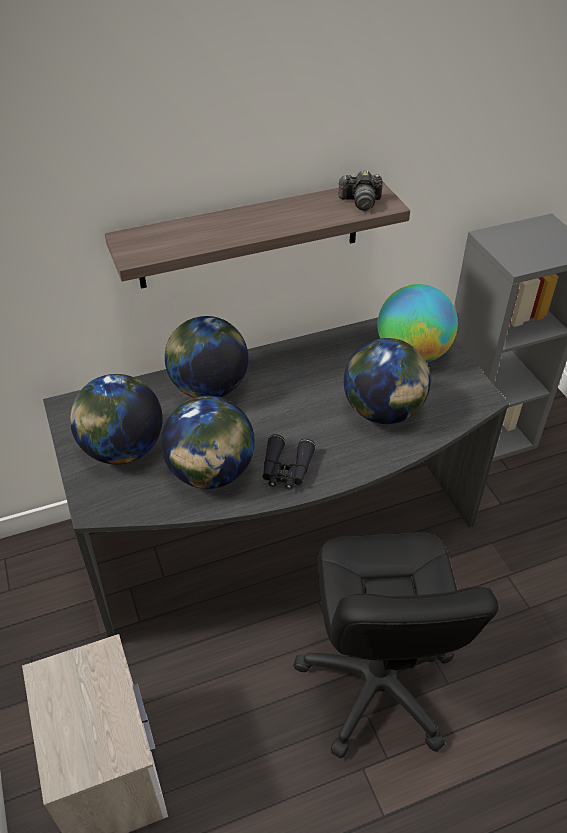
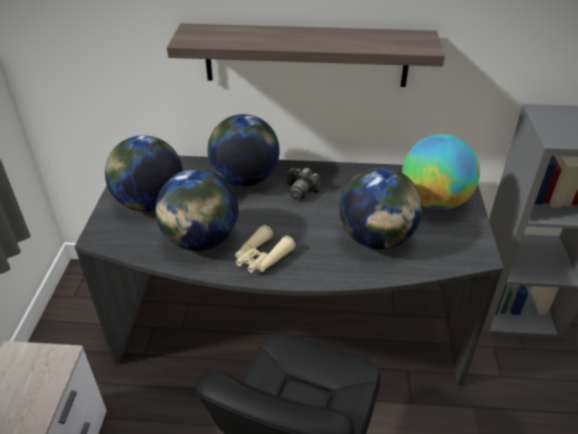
camera: 25 degrees right, 5 degrees down
(286, 469) = (261, 257): black binoculars -> beige binoculars
(360, 202) = (403, 41): camera -> camera (301, 191)

